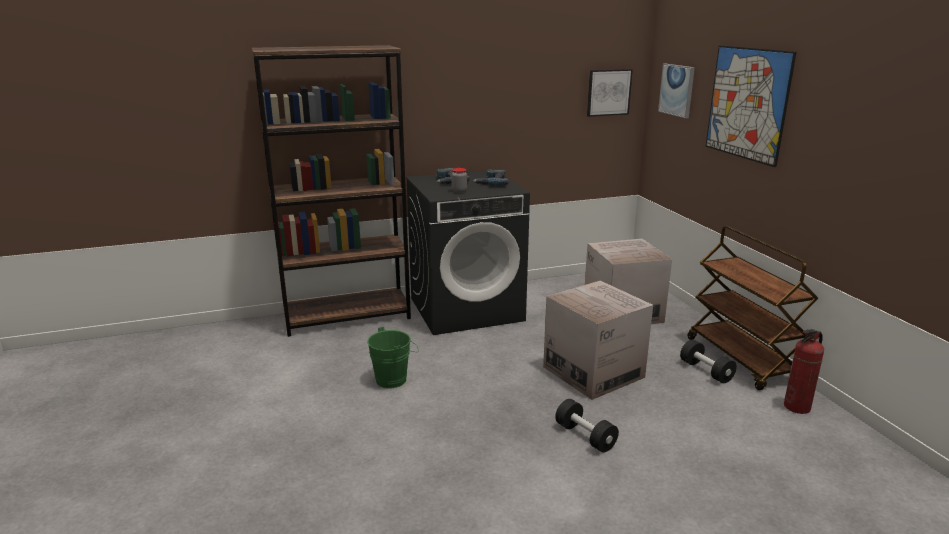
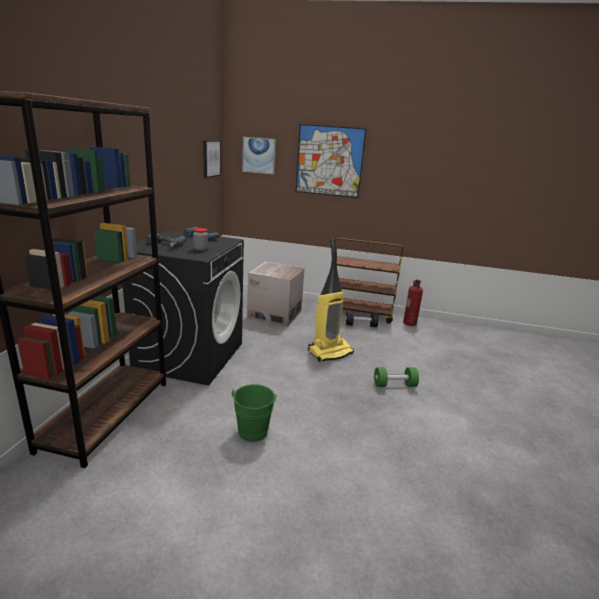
camera: 60 degrees left, 0 degrees up
(585, 436) = (394, 385): black dumbbell -> green dumbbell
(593, 372) = (330, 352): cardboard box -> vacuum cleaner

